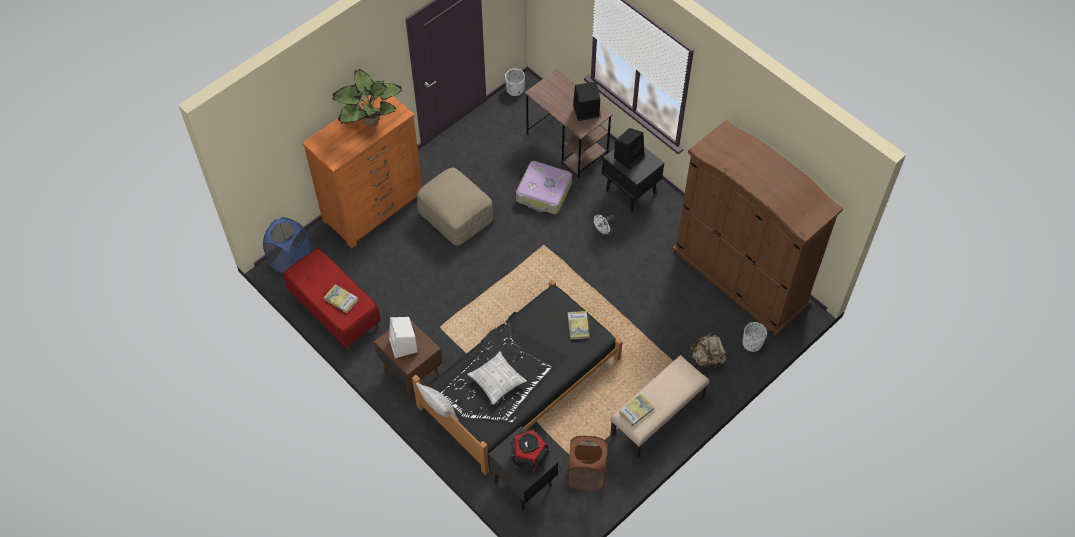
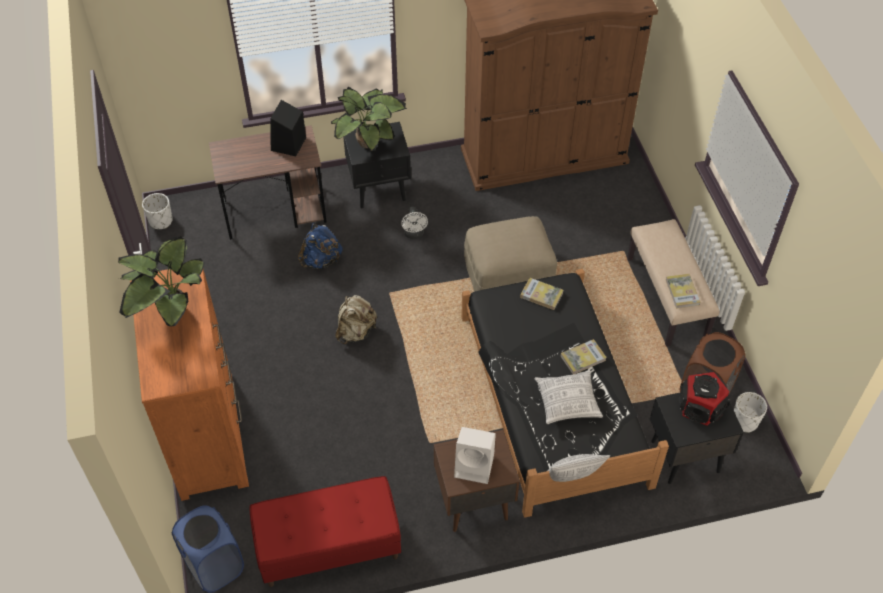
camera: 60 degrees left, 5 degrees down
(341, 299) = (350, 512): book -> book (583, 358)
(455, 217) = (287, 357): beige ottoman -> beige ottoman (508, 274)
(544, 193) = (321, 260): suitcase -> blue backpack
(629, 156) = (369, 144): black speaker -> potted plant
(707, 358) = (622, 226): beige backpack -> beige backpack (356, 332)
(752, 343) = (626, 184): white planter -> white planter (745, 421)

